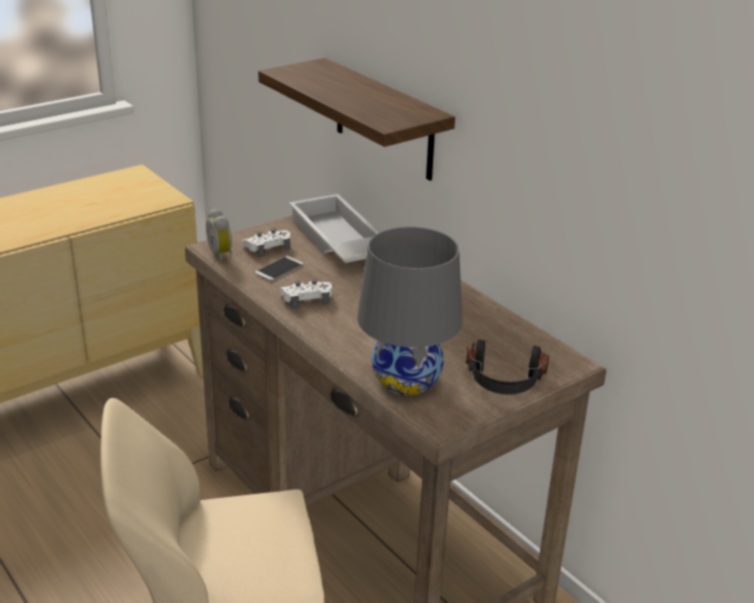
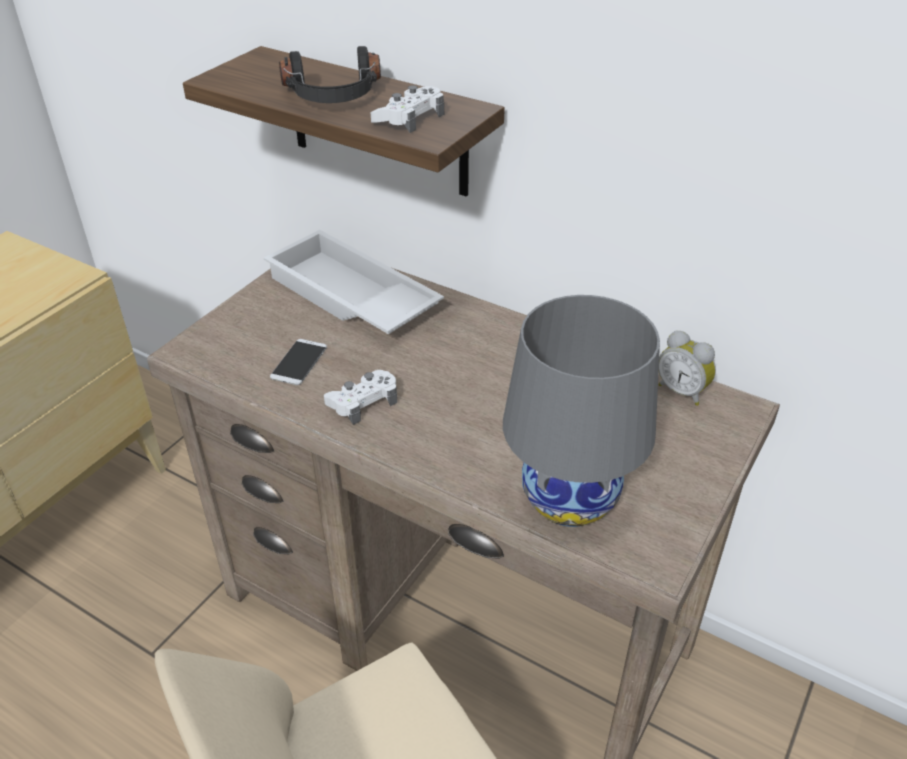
camera: 20 degrees left, 10 degrees up
(222, 254) = (207, 358): alarm clock -> alarm clock (682, 391)
(268, 247) = (264, 331): white game controller -> white game controller (409, 118)
(504, 382) = (686, 463): black headphones -> black headphones (334, 97)

